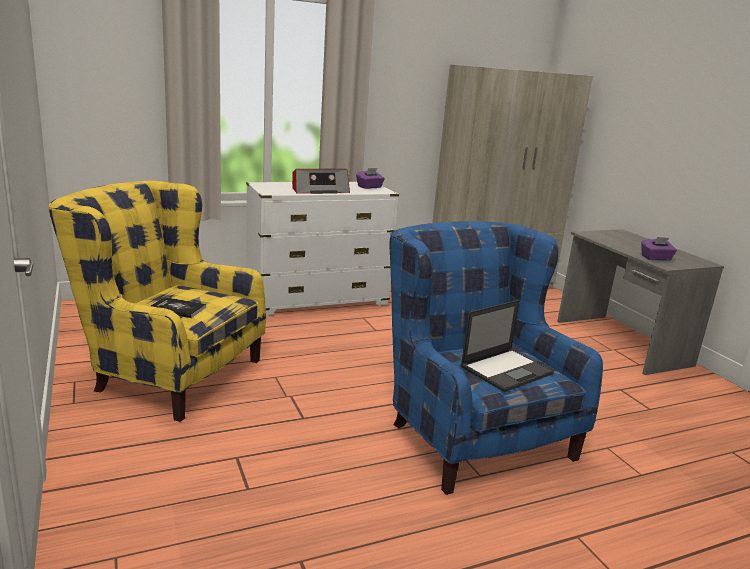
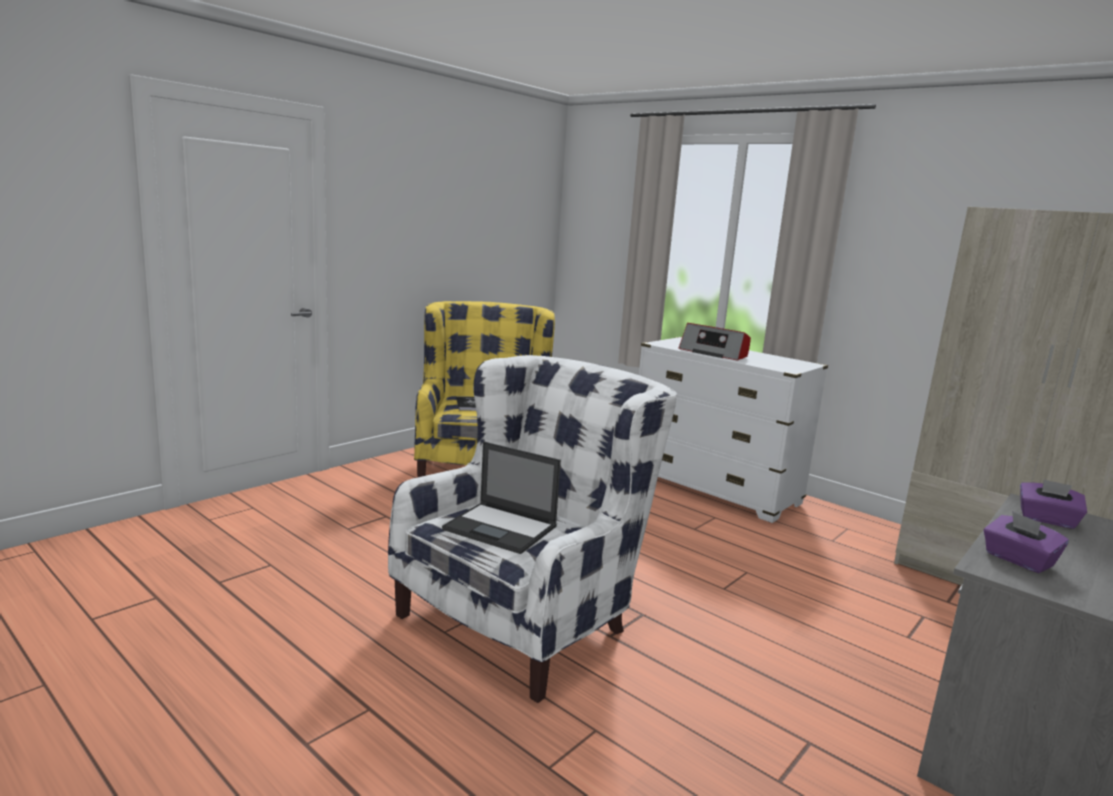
camera: 65 degrees right, 5 degrees down
(369, 187) = (789, 365): purple tissue box -> purple tissue box (1047, 520)
(471, 432) = (529, 616): blue armchair -> white armchair

